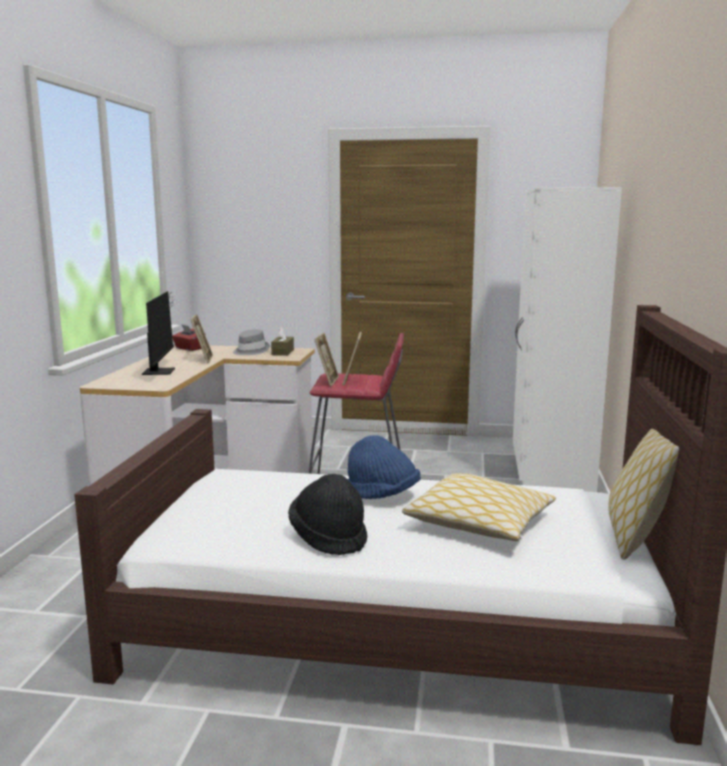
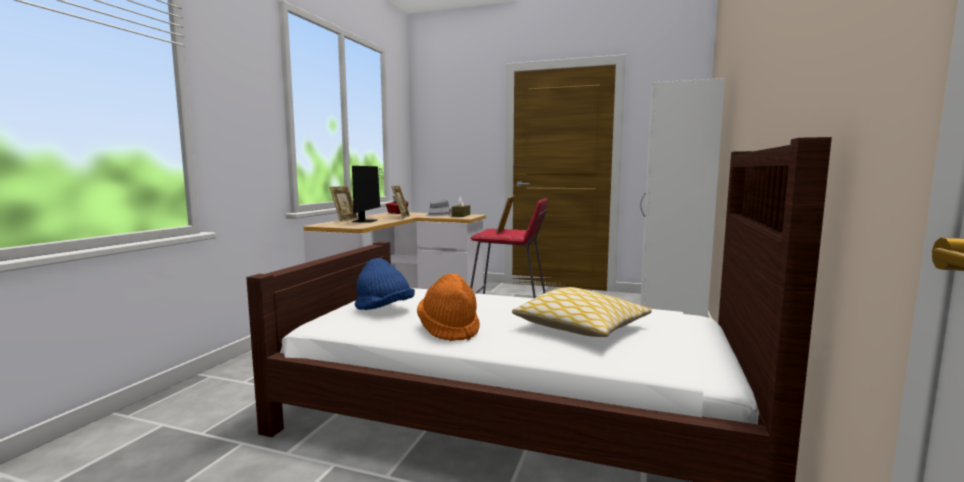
camera: 10 degrees right, 5 degrees down
(327, 381) = (486, 231): picture frame -> picture frame (345, 220)
(329, 537) = (449, 329): black hat -> orange hat
(382, 496) = (506, 306): blue hat -> blue hat (384, 310)
(637, 536) = (726, 346): pillow -> none

